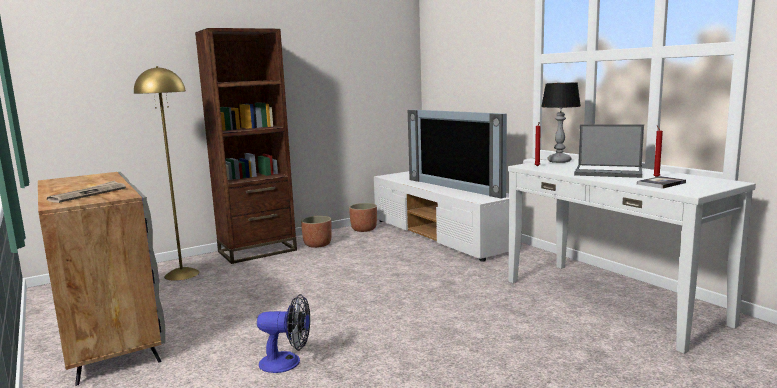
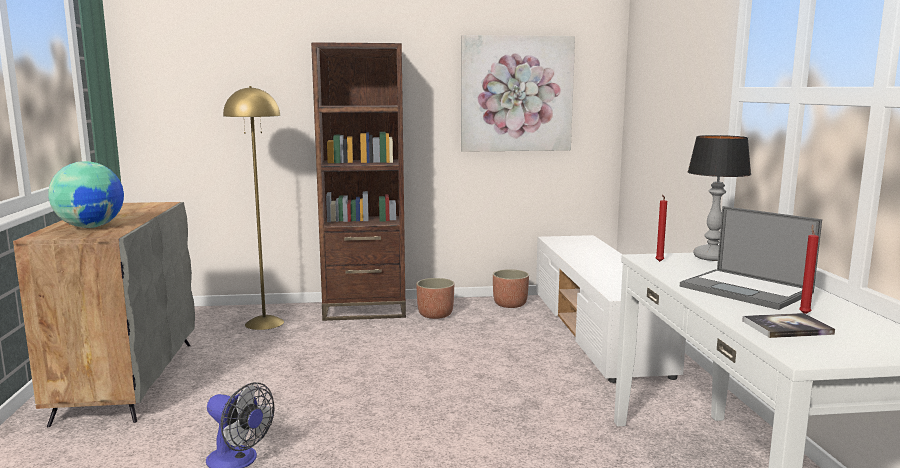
camera: 25 degrees right, 0 degrees up
(88, 194) = (91, 227): newspaper -> globe
(351, 68) = (516, 94): none -> picture
(457, 187) = (618, 269): television -> none

